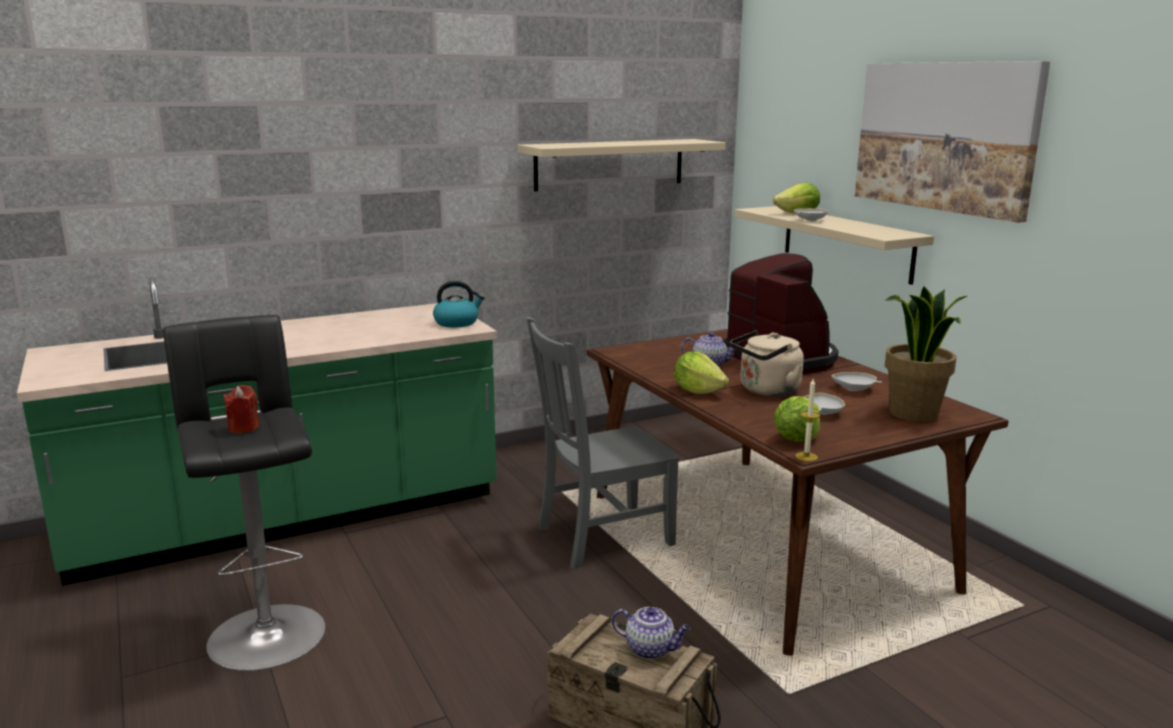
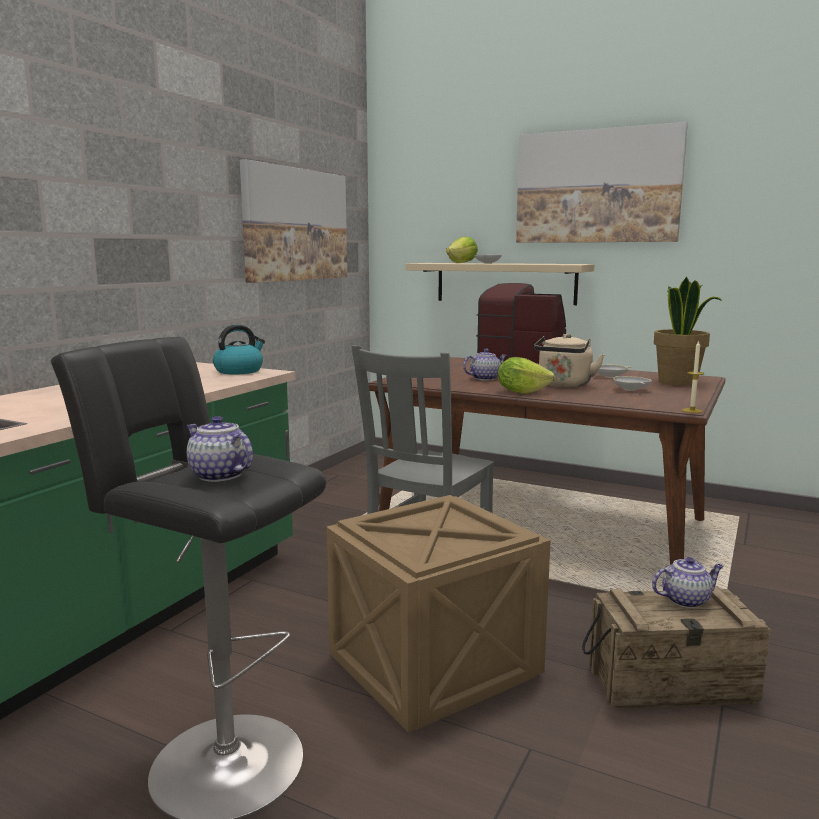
camera: 35 degrees left, 5 degrees down
(243, 428) = (218, 475): red candle -> teapot
(473, 629) = (436, 666): none -> crate
(610, 164) = (295, 225): beige shelf -> picture
(797, 438) = (657, 403): lettuce -> none

